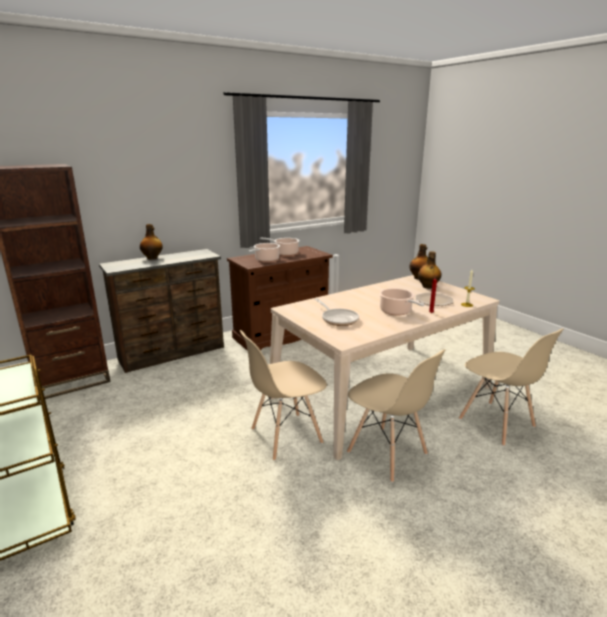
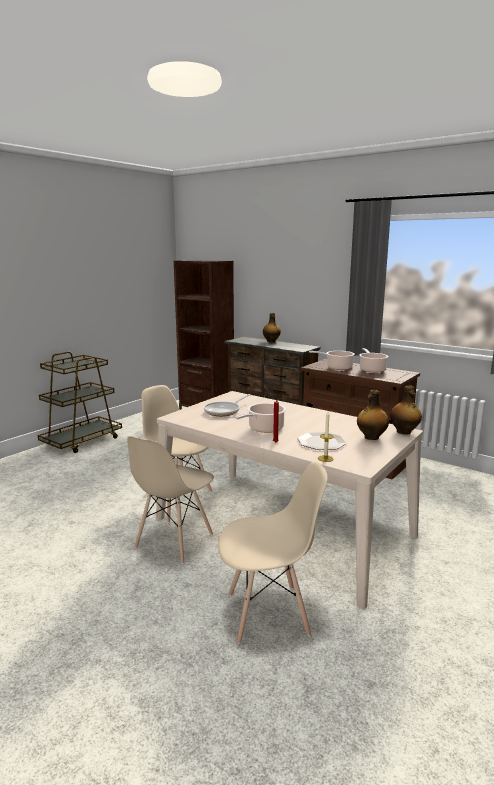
camera: 70 degrees right, 5 degrees down
(497, 423) = (268, 614): beige chair -> beige chair turned 135 degrees counterclockwise

